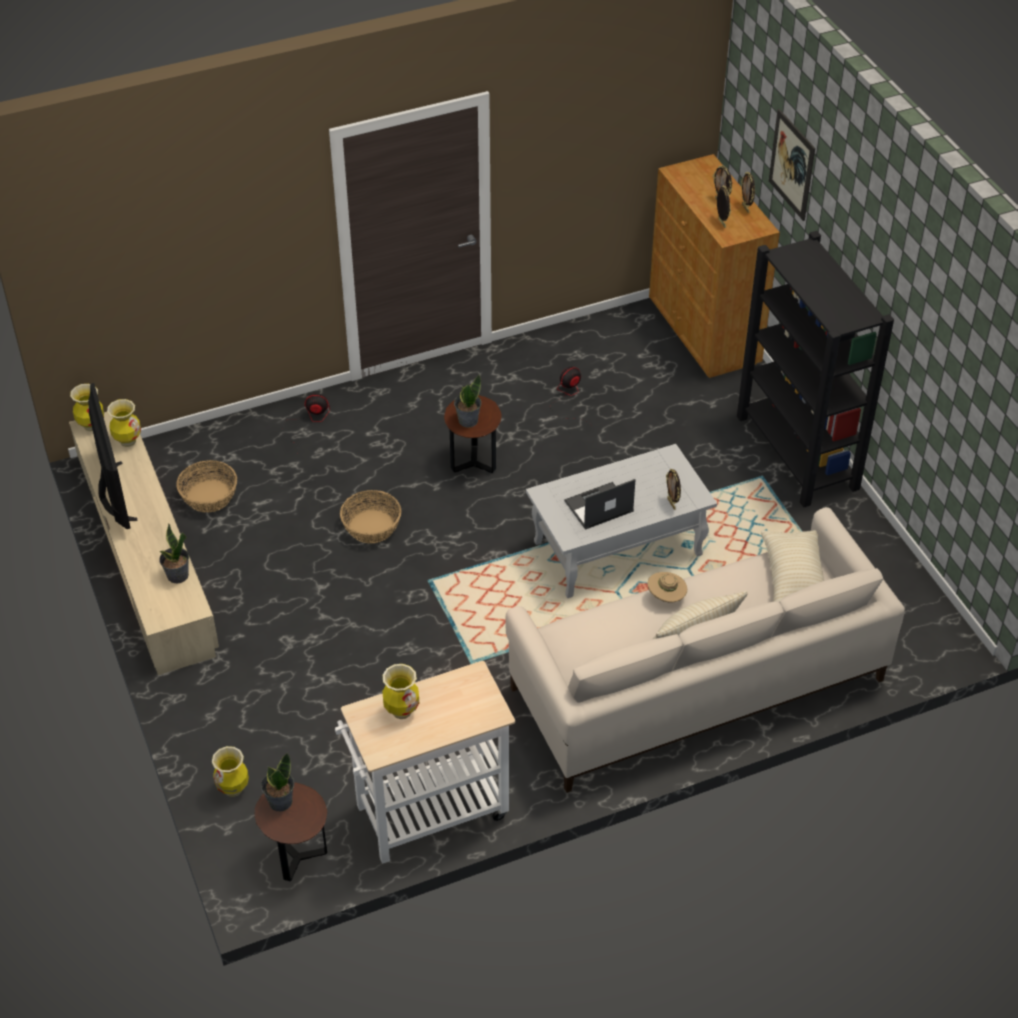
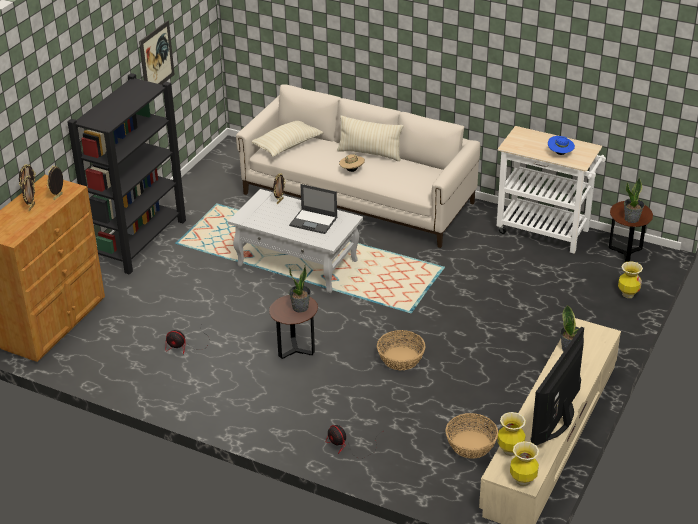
camera: 130 degrees left, 10 degrees down
(401, 711) = (560, 153): vase -> blue hat
(792, 164) = (29, 121): picture -> picture (156, 58)

